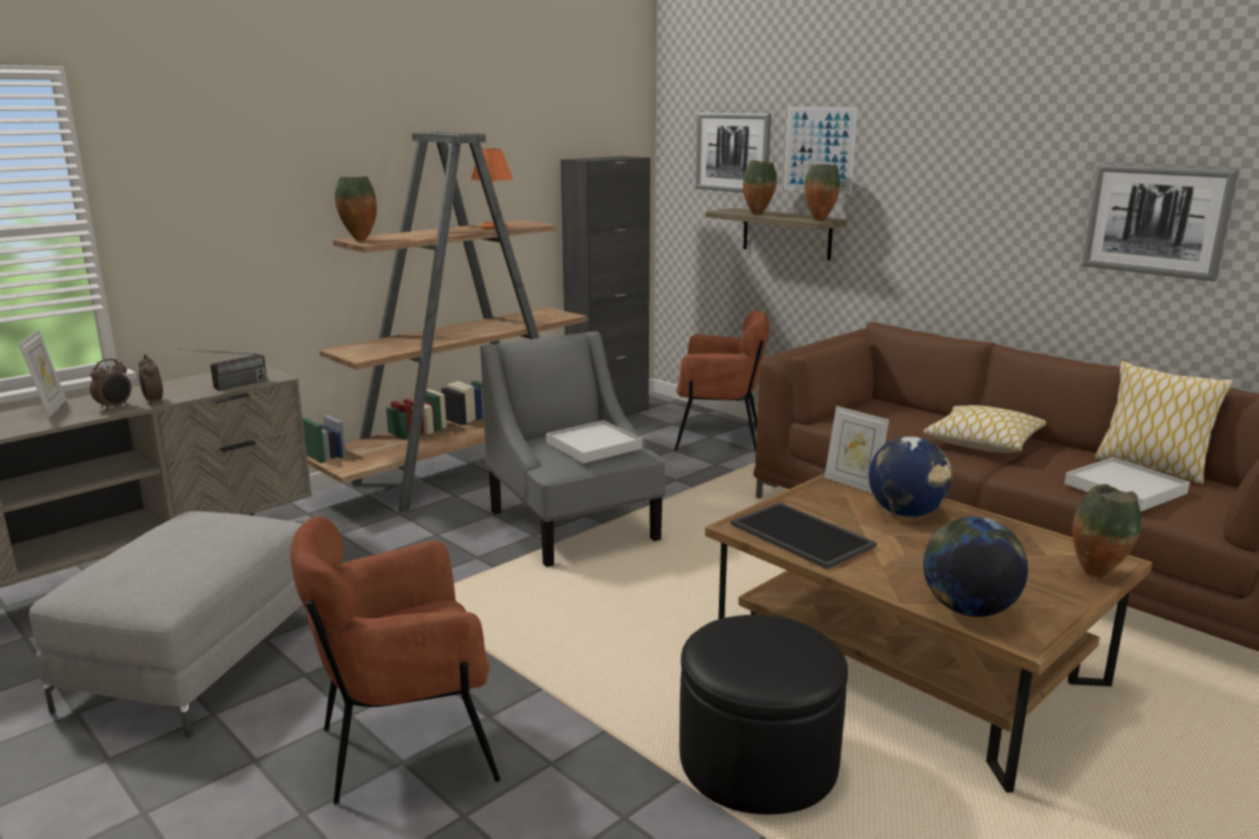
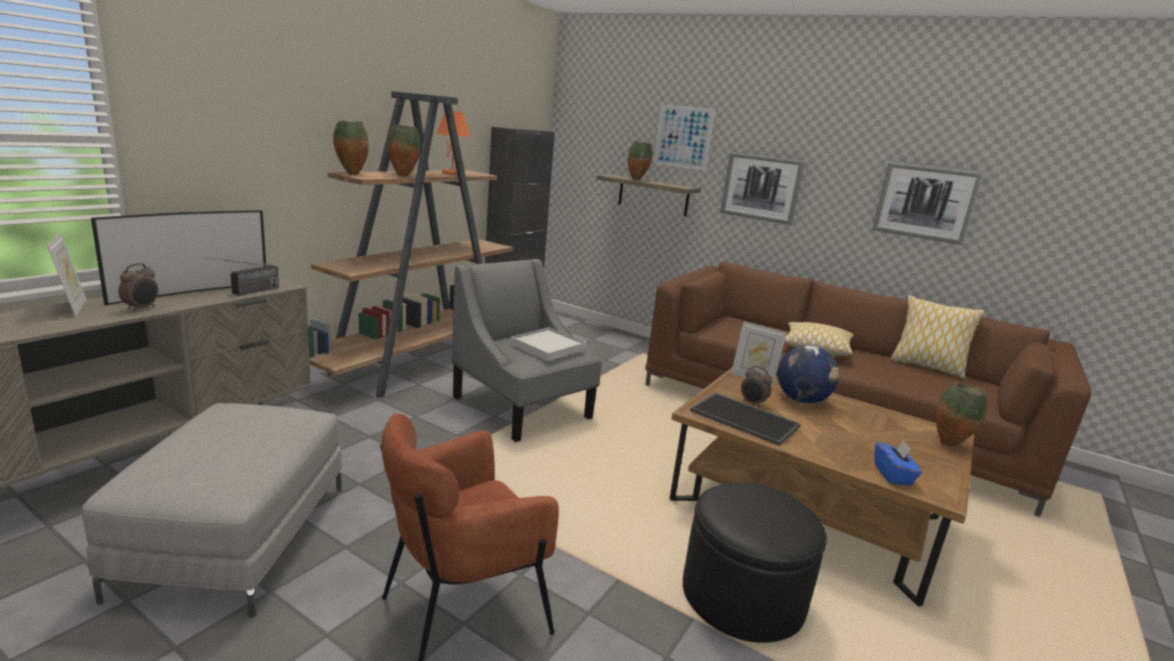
camera: 15 degrees left, 0 degrees up
(153, 401) = (178, 303): alarm clock -> alarm clock (752, 403)
(171, 388) = (190, 292): none -> television
(718, 438) = (598, 340): brown armchair -> none
(732, 152) = (614, 134): picture -> picture (761, 188)
(819, 219) = (684, 186): vase -> vase (403, 176)
(968, 610) = (893, 475): globe -> blue tissue box
(1125, 488) = (923, 381): white tray -> none

